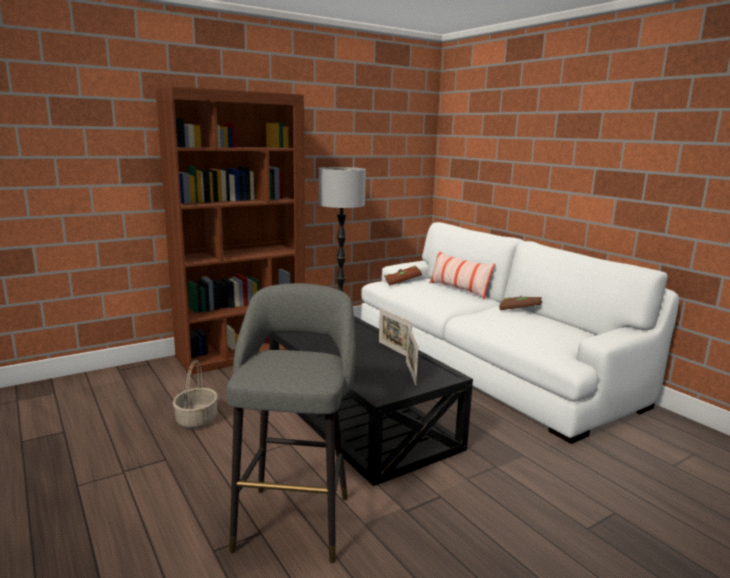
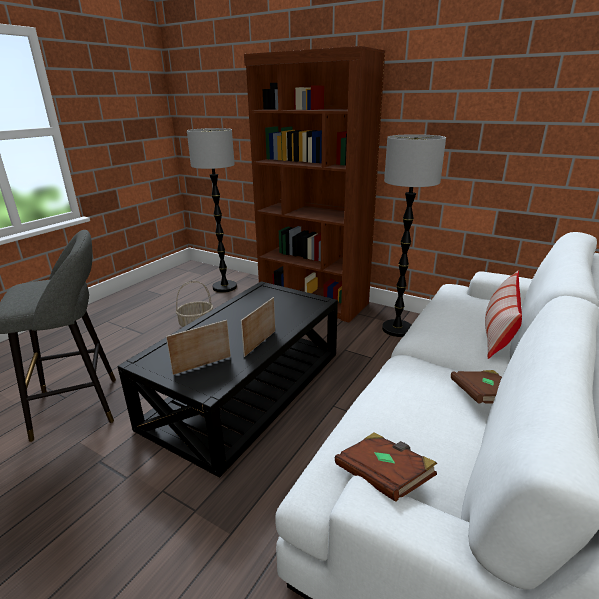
camera: 65 degrees right, 10 degrees up
(125, 387) = (224, 287): none -> floor lamp
(402, 282) = (473, 296): brown book -> brown book (383, 477)

